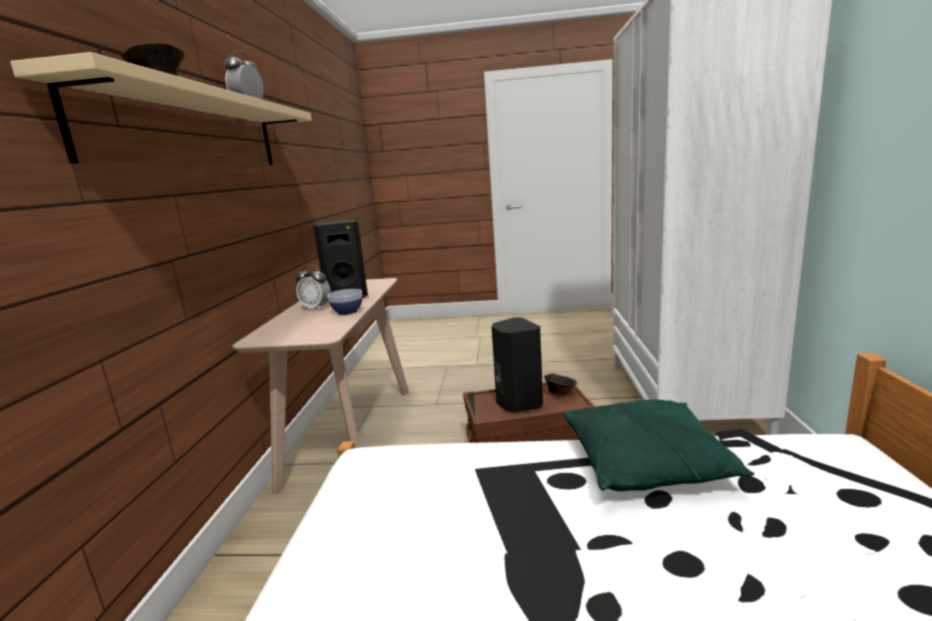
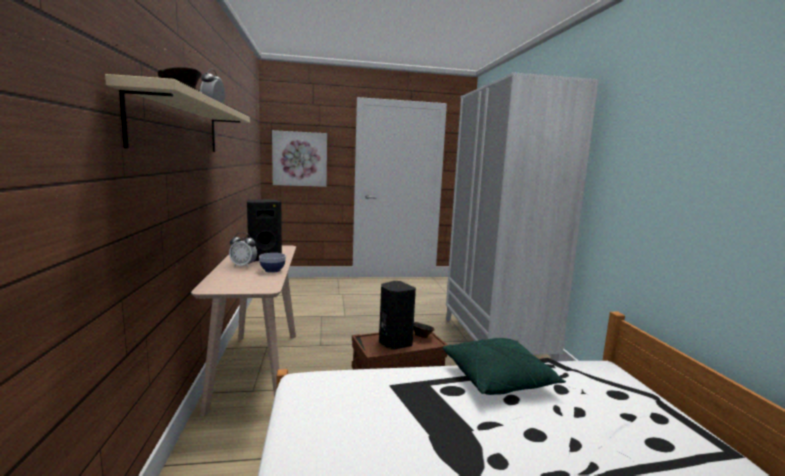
camera: 15 degrees left, 5 degrees down
(418, 166) = (300, 159): none -> picture

